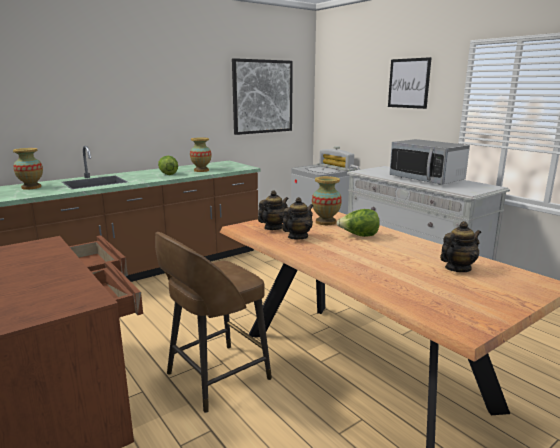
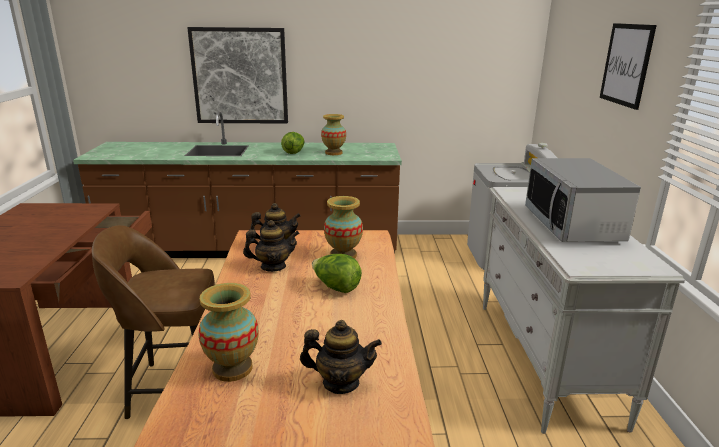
camera: 35 degrees right, 5 degrees up
(31, 187) = (163, 148): vase -> vase (233, 368)
(262, 96) = (452, 66): picture -> picture (240, 76)

